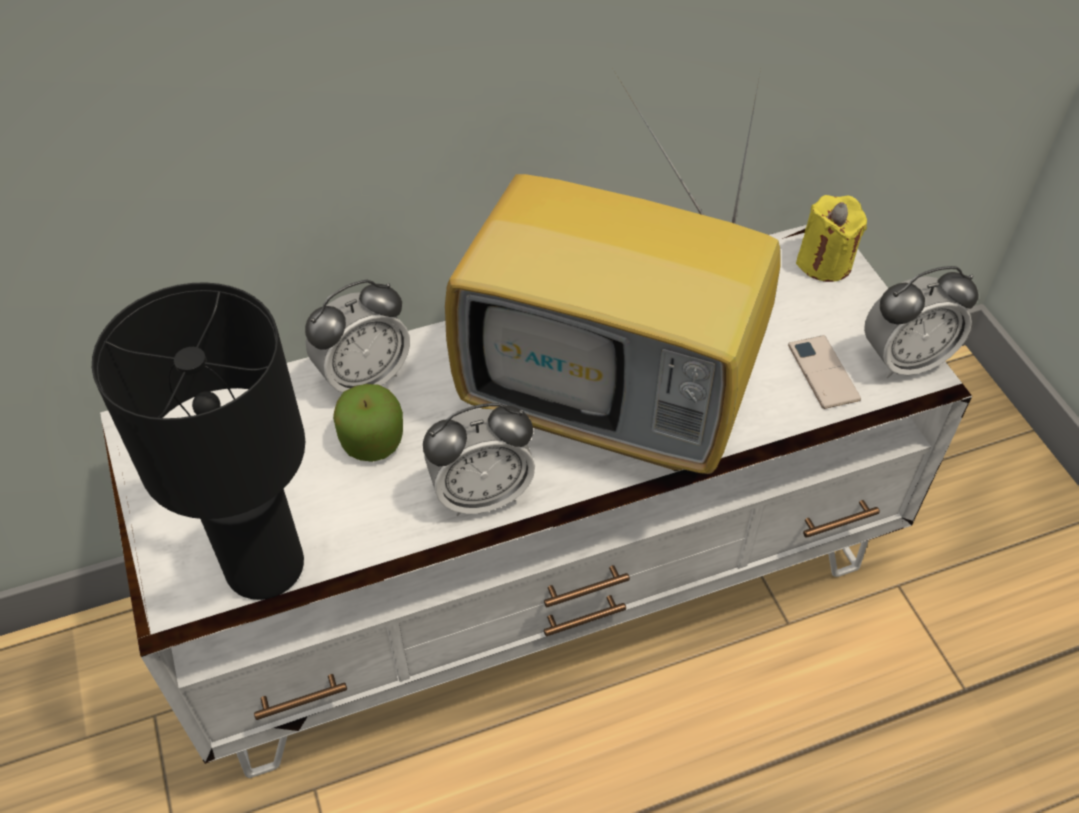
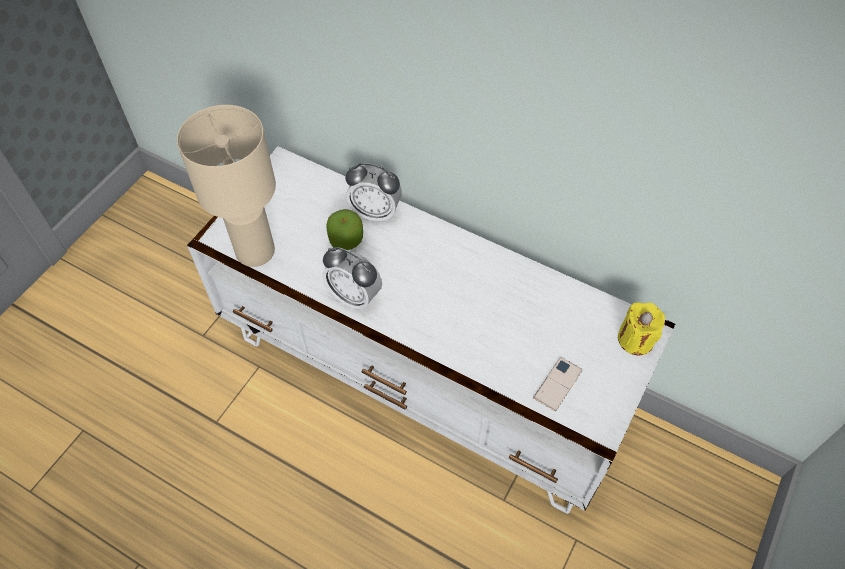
camera: 50 degrees right, 5 degrees up
(267, 565) = (256, 252): black table lamp -> beige table lamp
(614, 402) = (451, 310): television -> none
(904, 360) = (603, 415): alarm clock -> none

